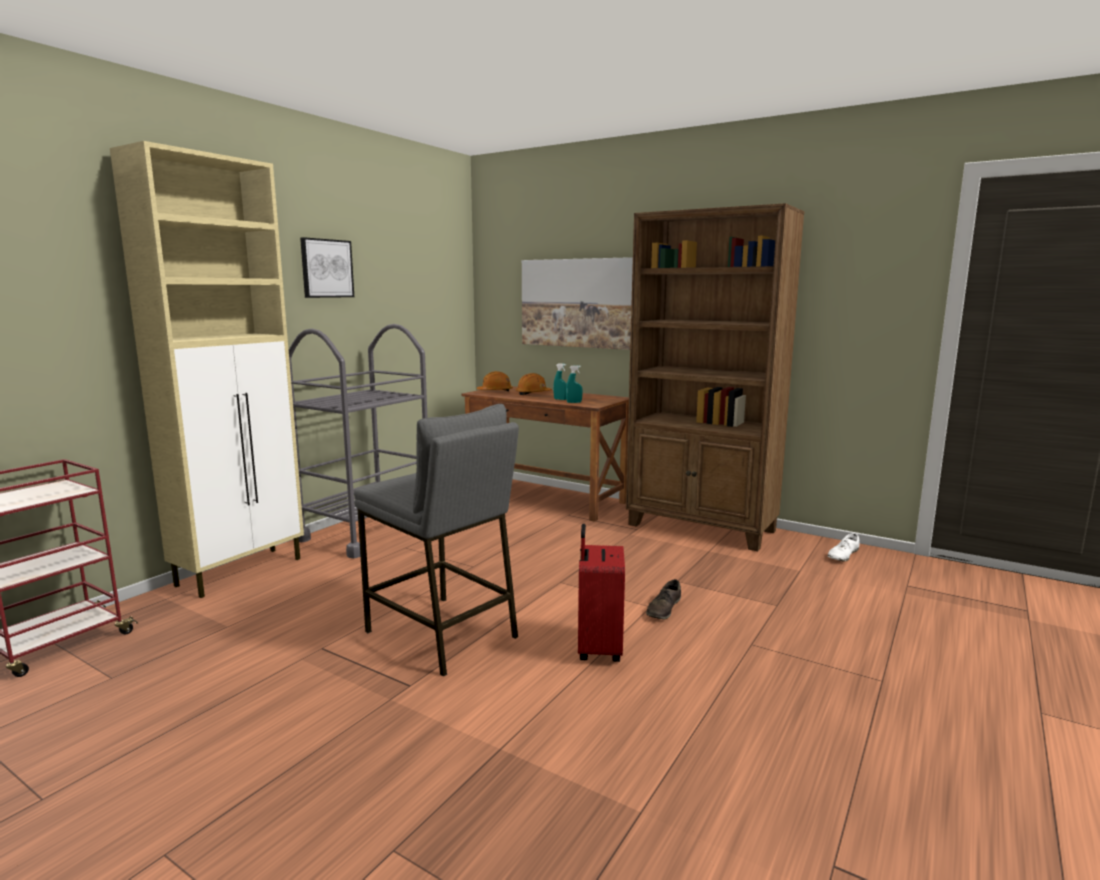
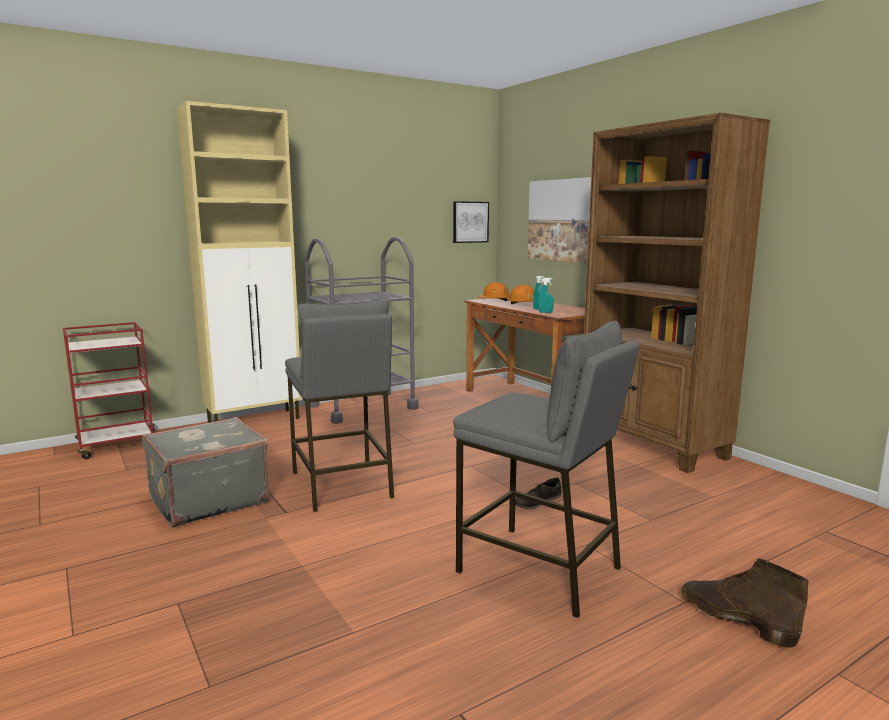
camera: 25 degrees right, 0 degrees up
(286, 694) = (207, 500): none -> grey suitcase
(326, 268) = (347, 191): picture -> picture (470, 222)
(597, 649) = (446, 519): red suitcase -> none
(740, 682) = (539, 569): none -> grey stool
(843, 555) = (782, 491): white shoe -> none
(931, 685) = (735, 618): none -> brown boot

